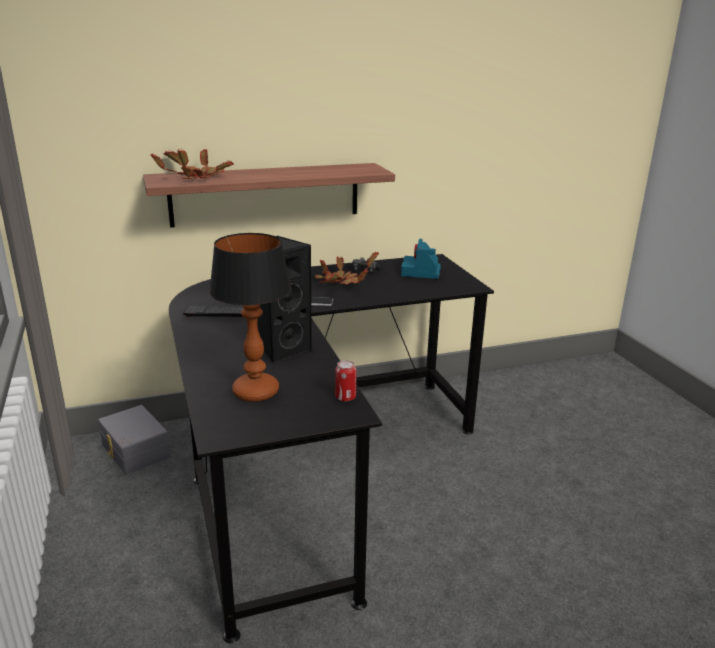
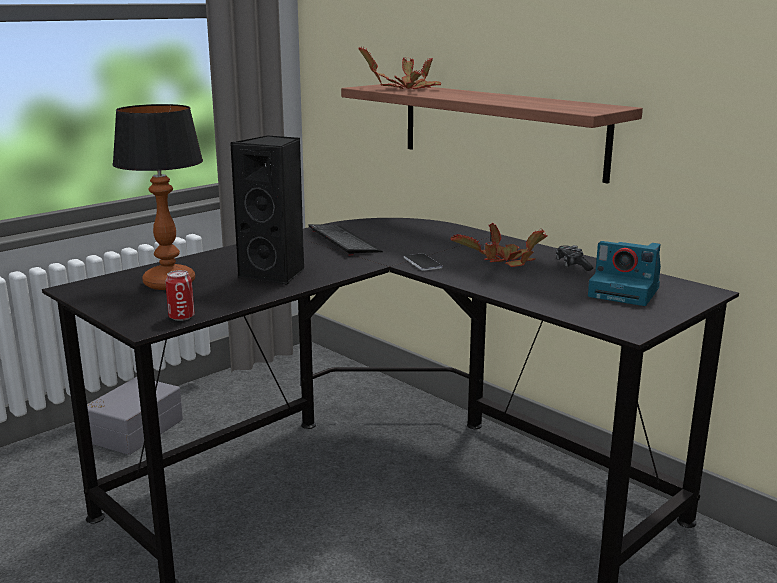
camera: 65 degrees right, 5 degrees down
(134, 451) = (325, 379): grey storage box -> grey storage box (133, 430)
(421, 272) = (626, 292): camera -> camera turned 135 degrees counterclockwise

